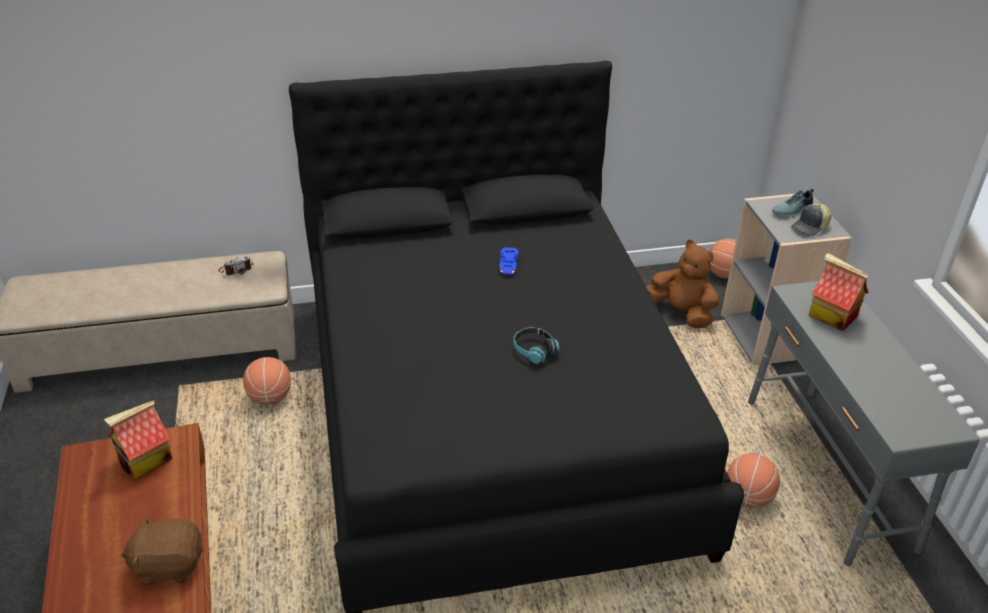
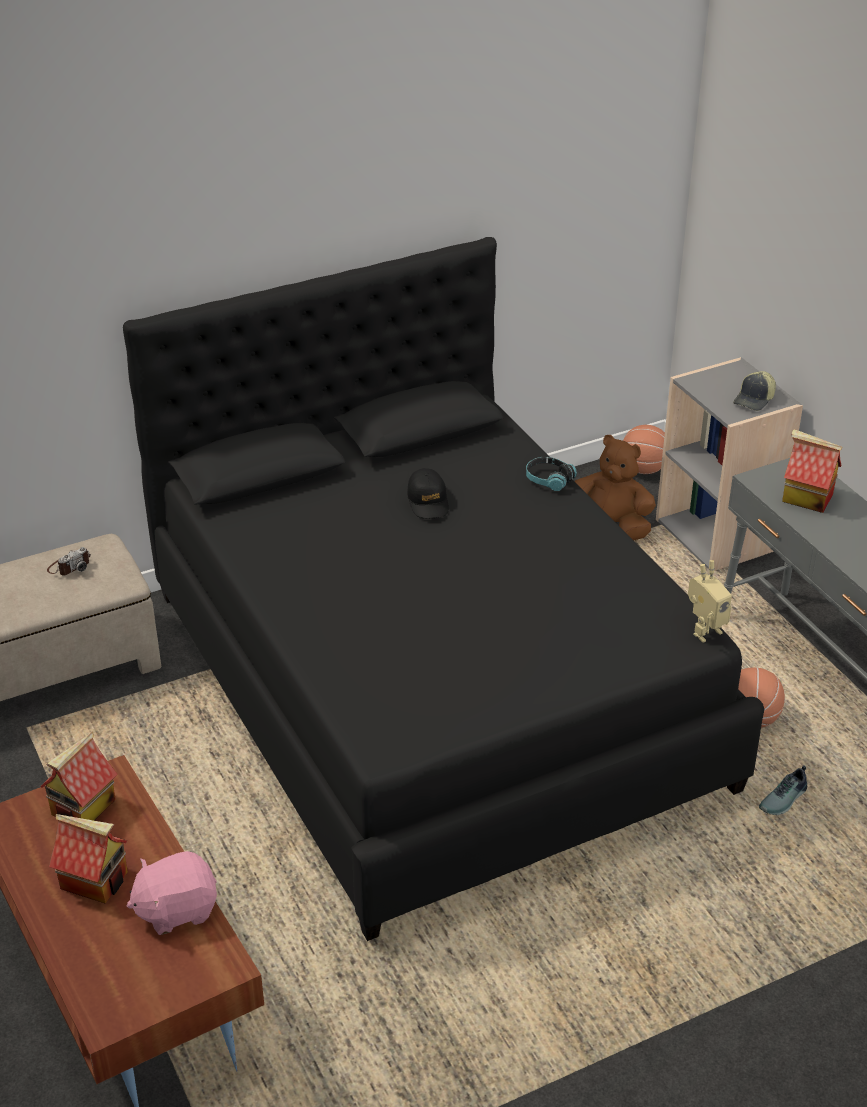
camera: 15 degrees left, 0 degrees up
(121, 523) = (95, 880): none -> toy house
(169, 565) = (176, 909): brown plush toy -> pink plush toy
(270, 397) = (151, 719): basketball -> none
(508, 264) = (428, 501): blue toy car -> black cap
(534, 350) = (501, 594): headphones -> headphones (549, 480)
(699, 416) = (704, 631): none -> toy robot
(793, 211) = (729, 384): shoe -> shoe (784, 800)

